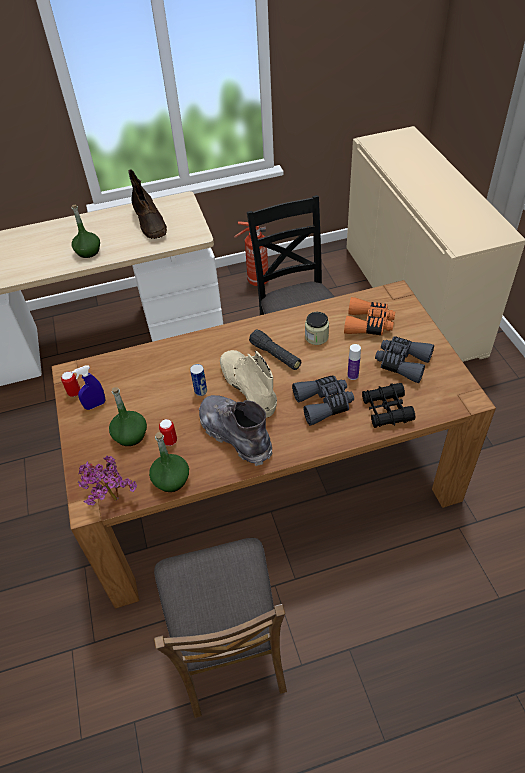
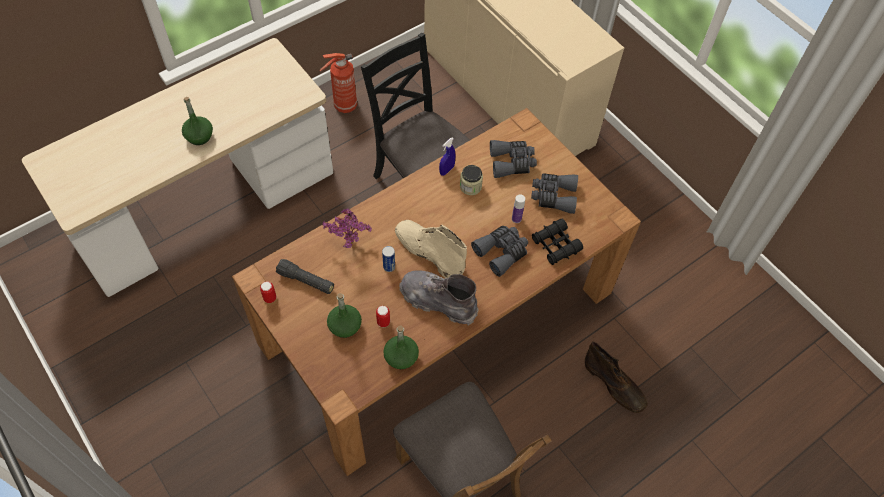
camera: 25 degrees left, 10 degrees up
(95, 405) = (297, 305): blue spray bottle -> blue spray bottle (446, 170)
(112, 502) = (359, 391): potted plant -> potted plant (350, 245)
(150, 223) = (249, 87): brown boot -> brown boot (614, 384)
(275, 355) = (441, 214): black flashlight -> black flashlight (306, 281)
(369, 324) = (512, 162): orange binoculars -> grey binoculars

